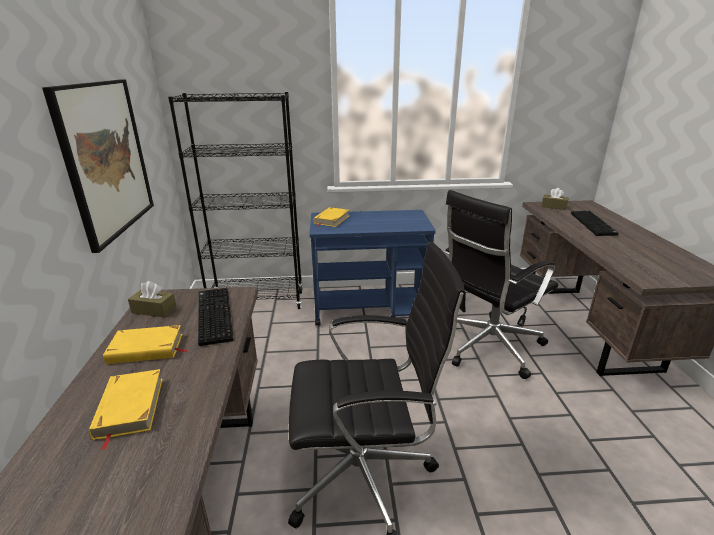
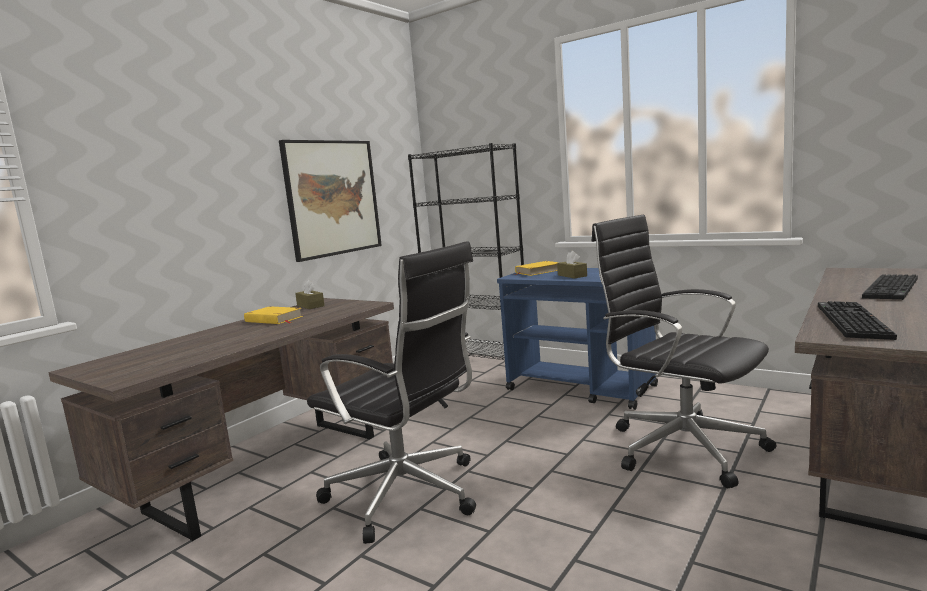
camera: 40 degrees right, 15 degrees down
(129, 407) = (223, 337): yellow book -> none
(213, 316) = (335, 311): keyboard -> keyboard (849, 321)
(487, 346) = (681, 447): black office chair -> black office chair turned 45 degrees clockwise
(554, 206) = (868, 272): brown tissue box -> brown tissue box (572, 275)

